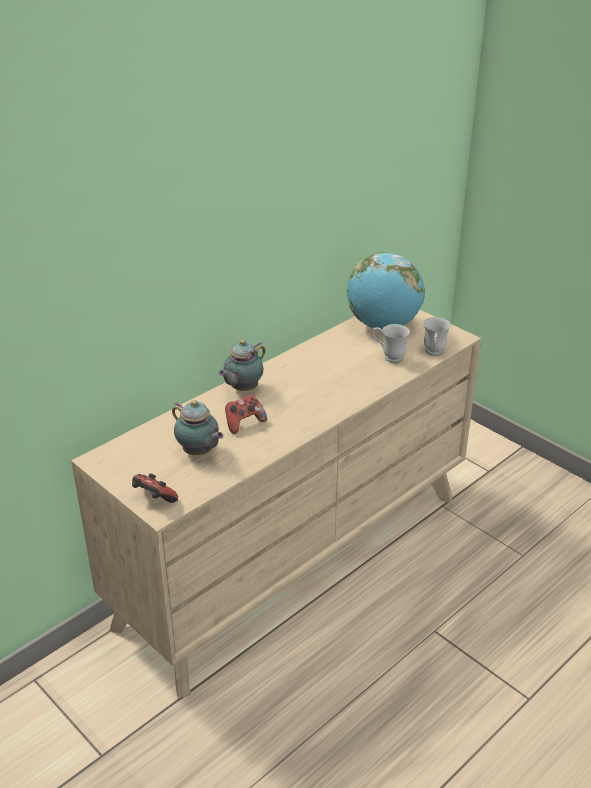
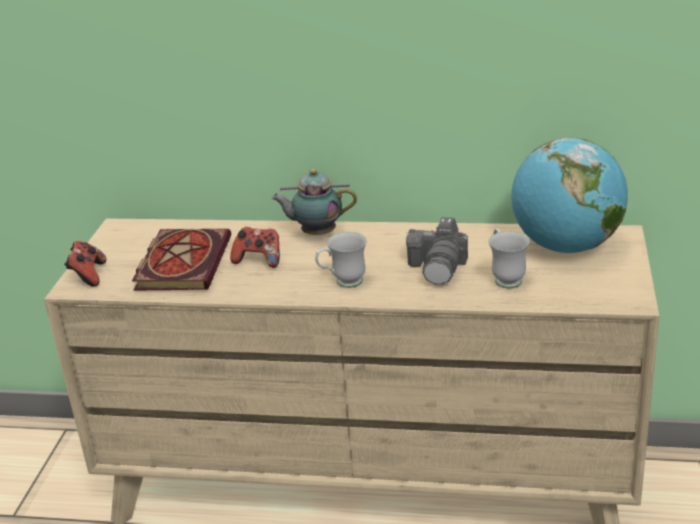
camera: 55 degrees right, 5 degrees down
(199, 452) = (182, 262): teapot -> book
(347, 369) = (439, 267): none -> camera
(434, 353) = (562, 300): white mug -> white mug (343, 283)

